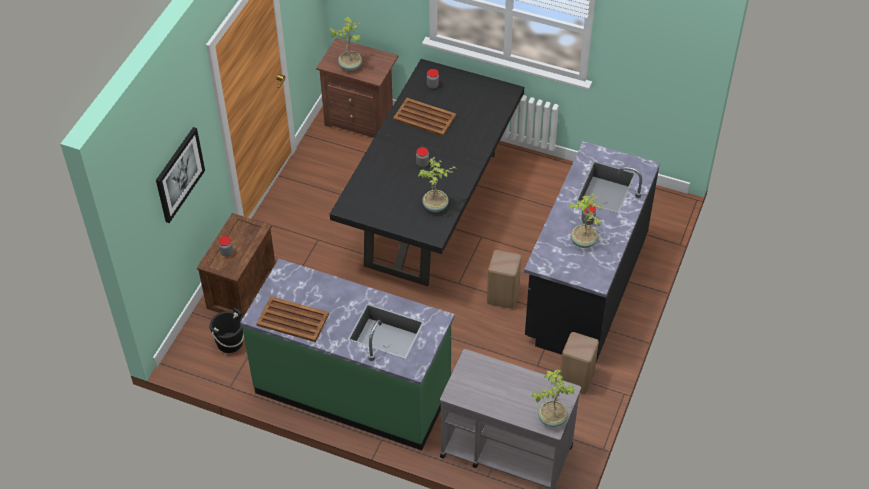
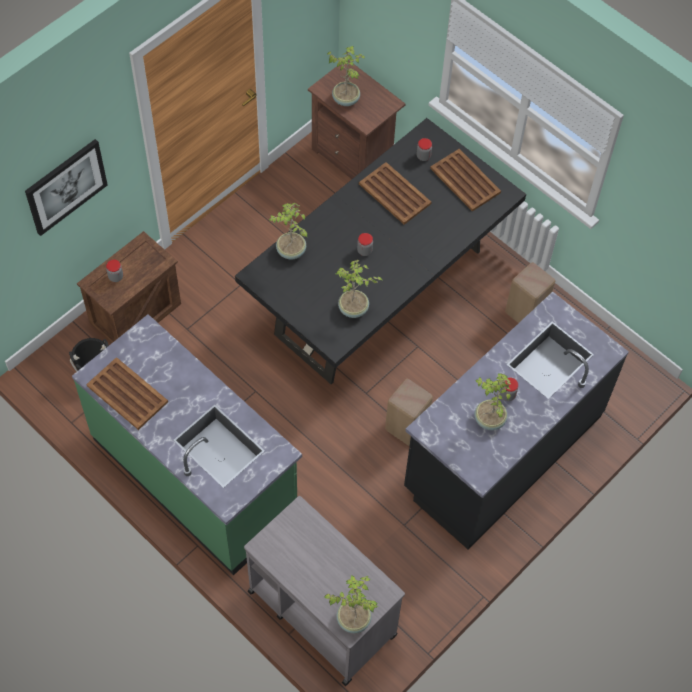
camera: 20 degrees right, 10 degrees up
(365, 183) = (290, 251): none -> potted plant
(474, 92) = (465, 181): none -> brown tray
(577, 380) = (439, 560): beige stool -> beige stool (525, 313)

